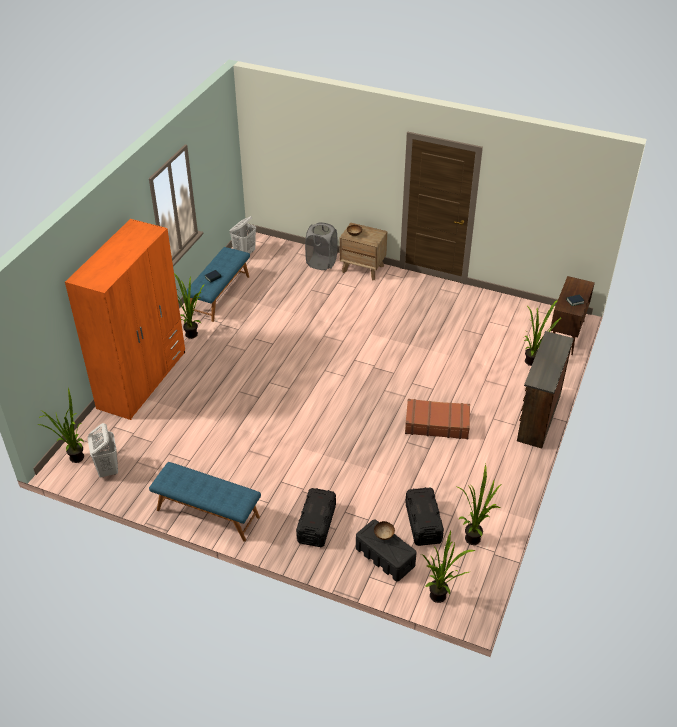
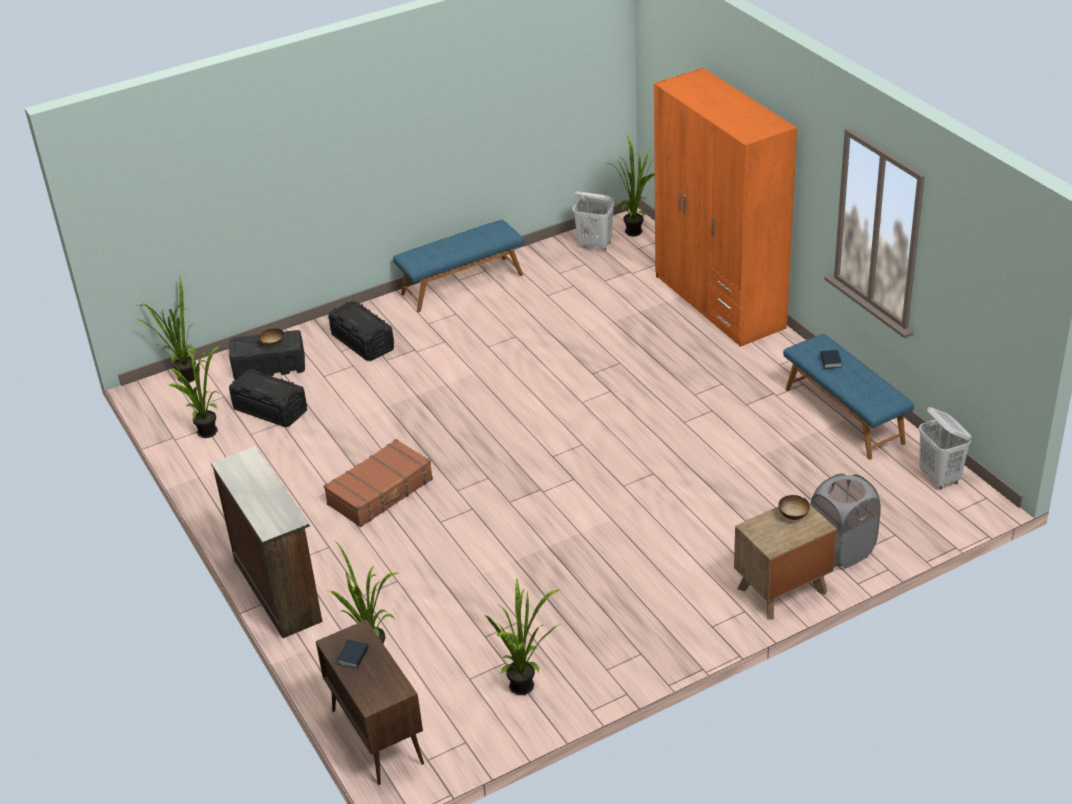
camera: 130 degrees right, 5 degrees down
(191, 333) = (777, 364): potted plant -> potted plant (527, 689)

